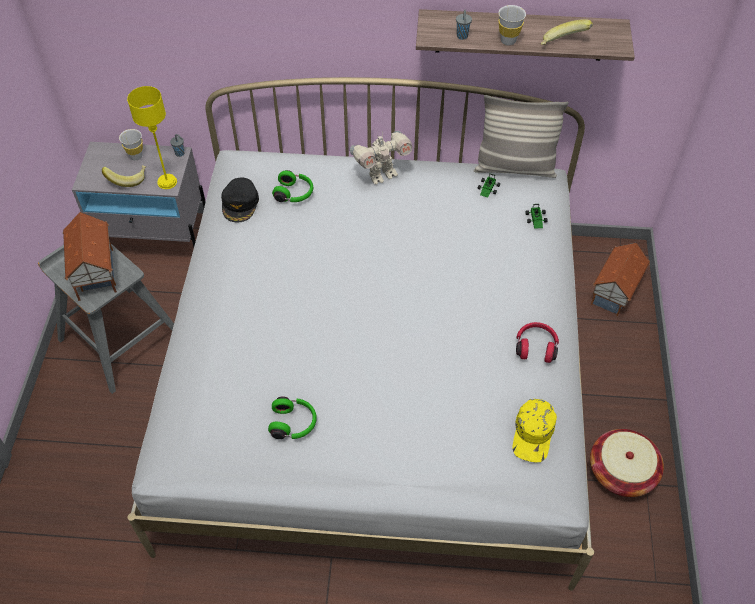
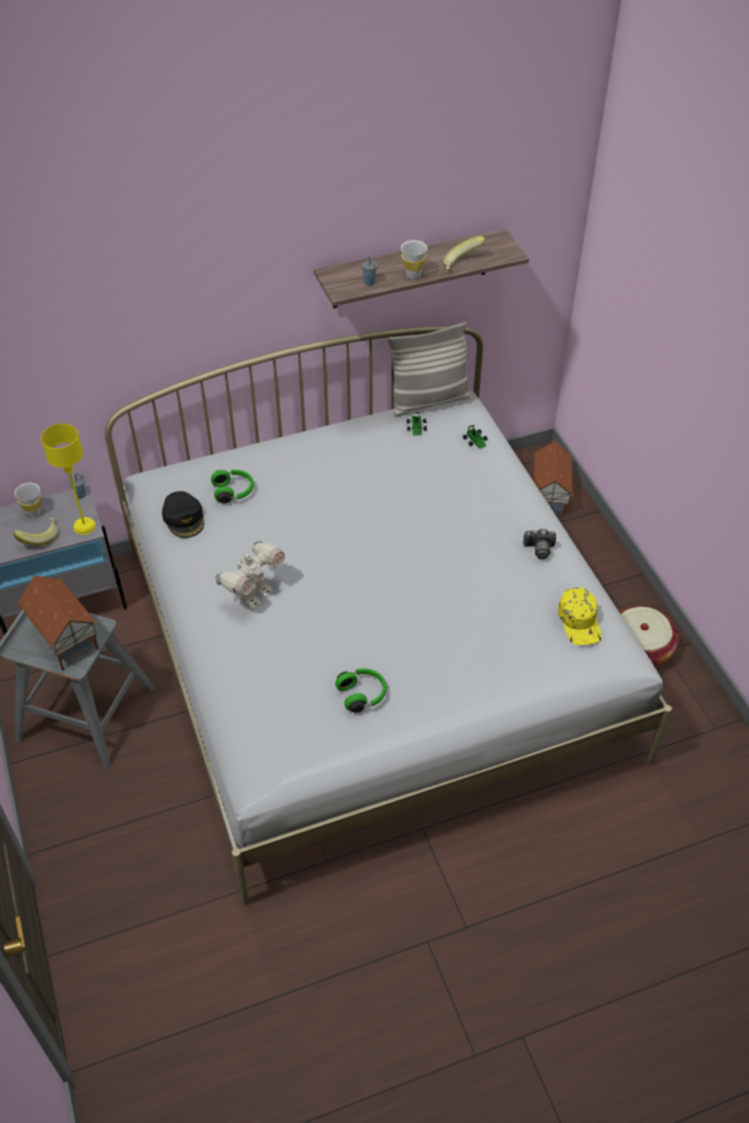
camera: 25 degrees left, 5 degrees down
(381, 174) = (308, 447): toy robot -> toy robot (254, 595)
(536, 346) = (539, 548): red headphones -> camera

